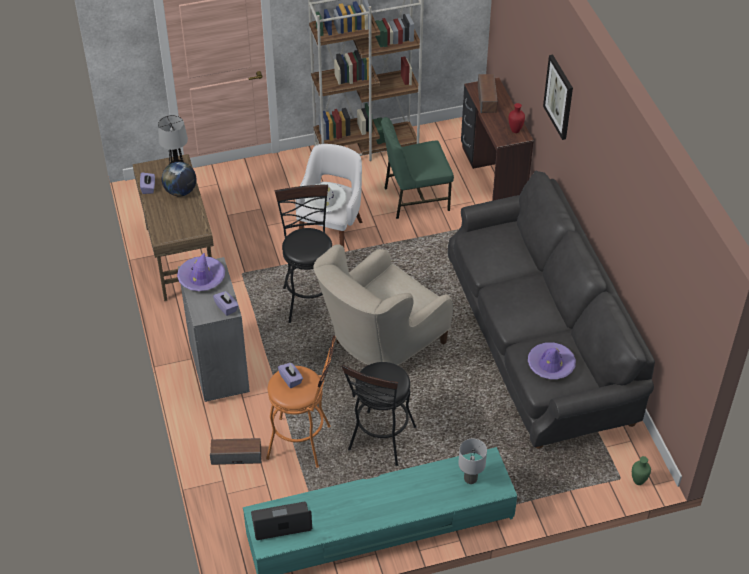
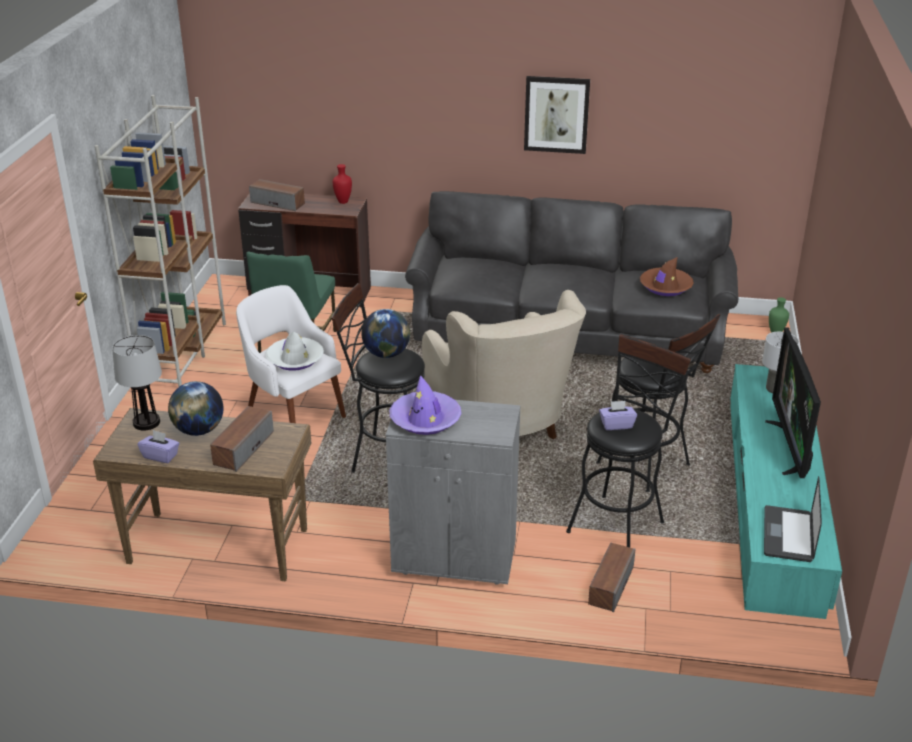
camera: 65 degrees left, 15 degrees down
(173, 217) = (243, 448): none -> speaker
(226, 308) = (497, 412): purple tissue box -> none
(305, 443) = (619, 522): orange stool -> black stool
(313, 238) = (386, 354): none -> globe
(392, 505) = (791, 447): none -> television
(551, 364) = (665, 287): purple hat -> brown hat
(559, 97) = (411, 102): picture -> picture (556, 114)

